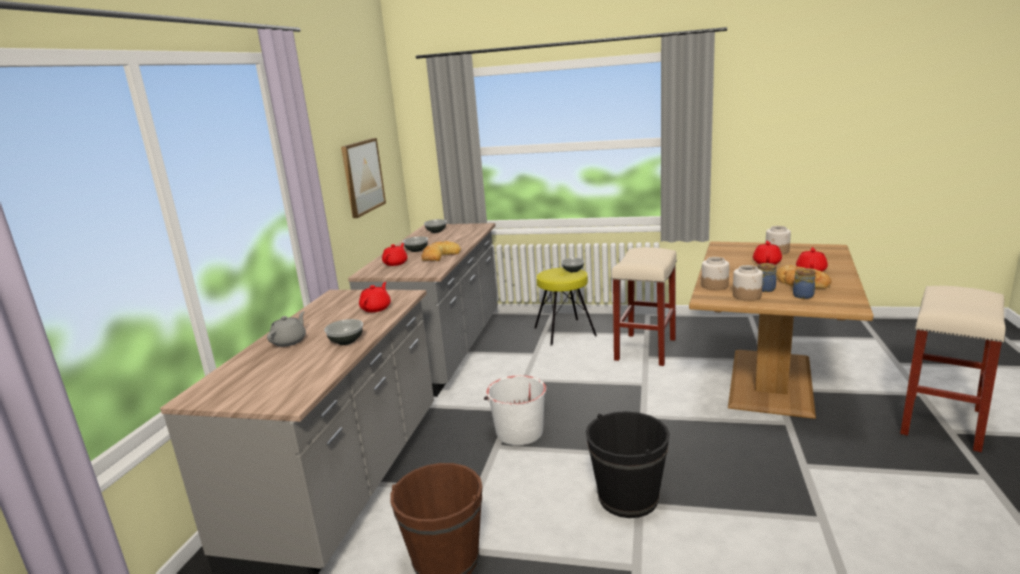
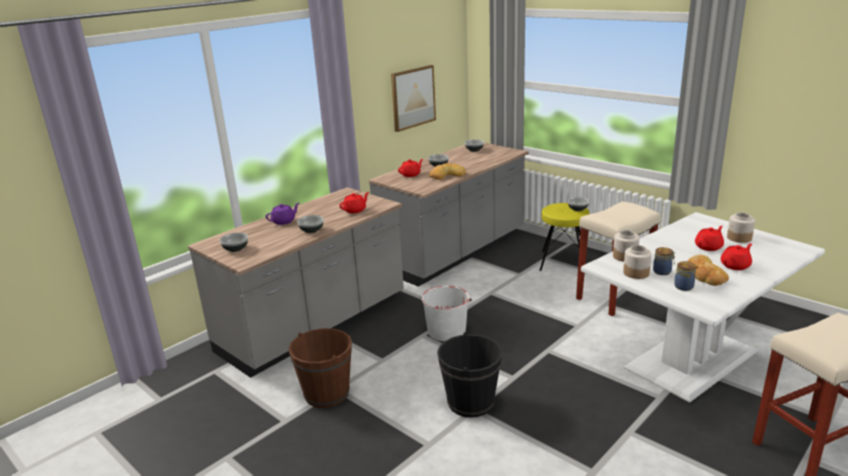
camera: 30 degrees right, 5 degrees up
(255, 390) = (236, 249): none -> bowl
(290, 341) = (284, 221): grey teapot -> purple teapot
(769, 381) = (689, 359): brown dining table -> white dining table

